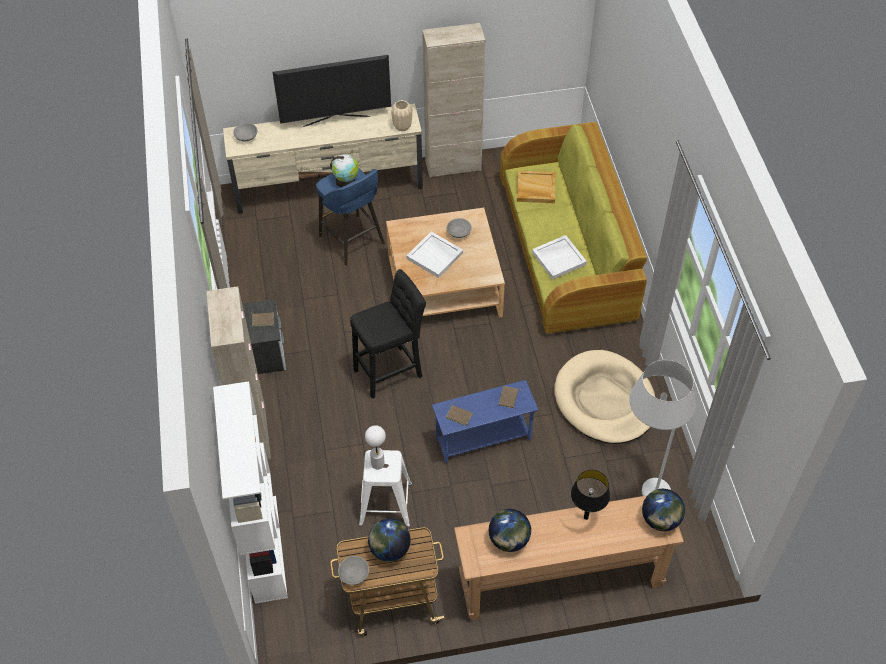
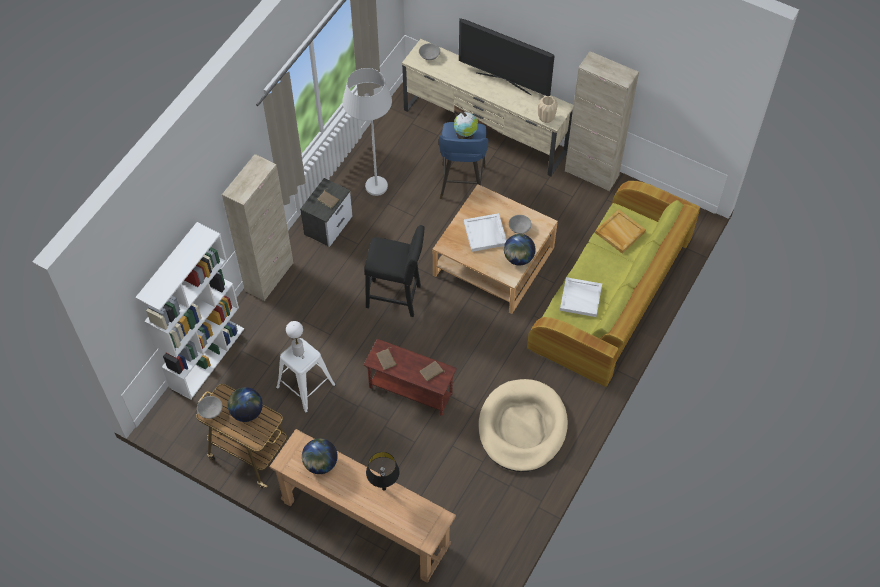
camera: 40 degrees right, 5 degrees up
(483, 440) = (410, 392): blue side table -> brown side table
(641, 485) = (485, 505): white floor lamp -> white floor lamp (372, 177)
(660, 520) = (431, 529): globe -> globe (518, 258)

